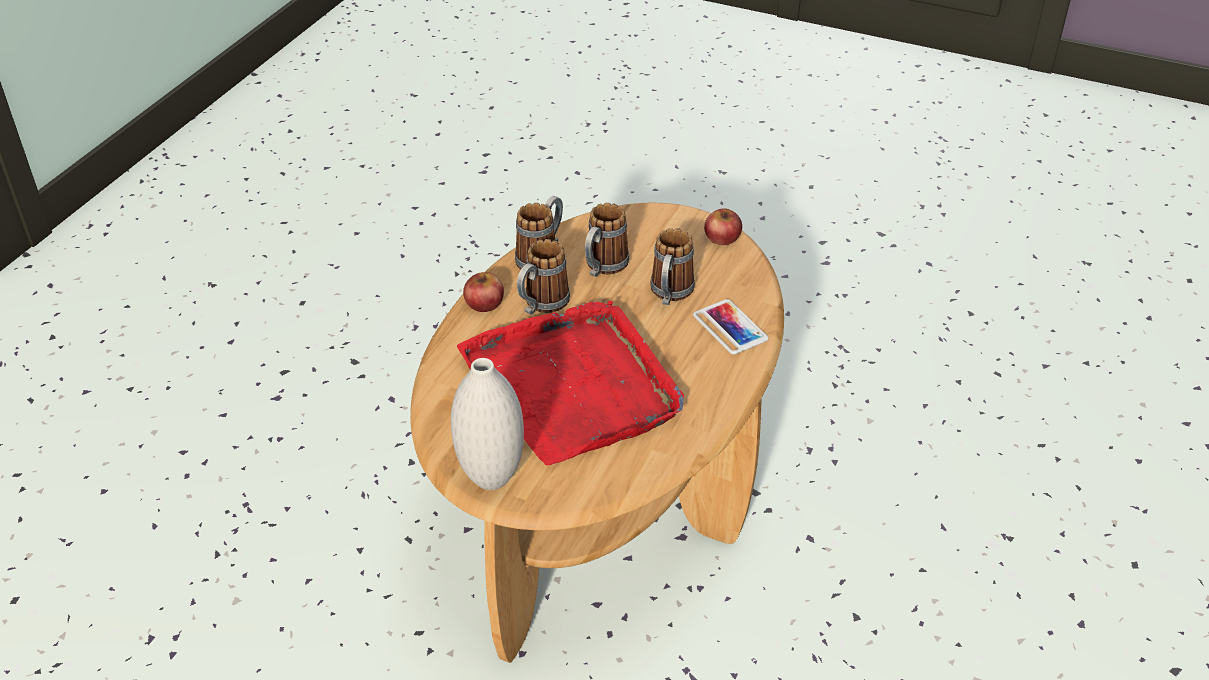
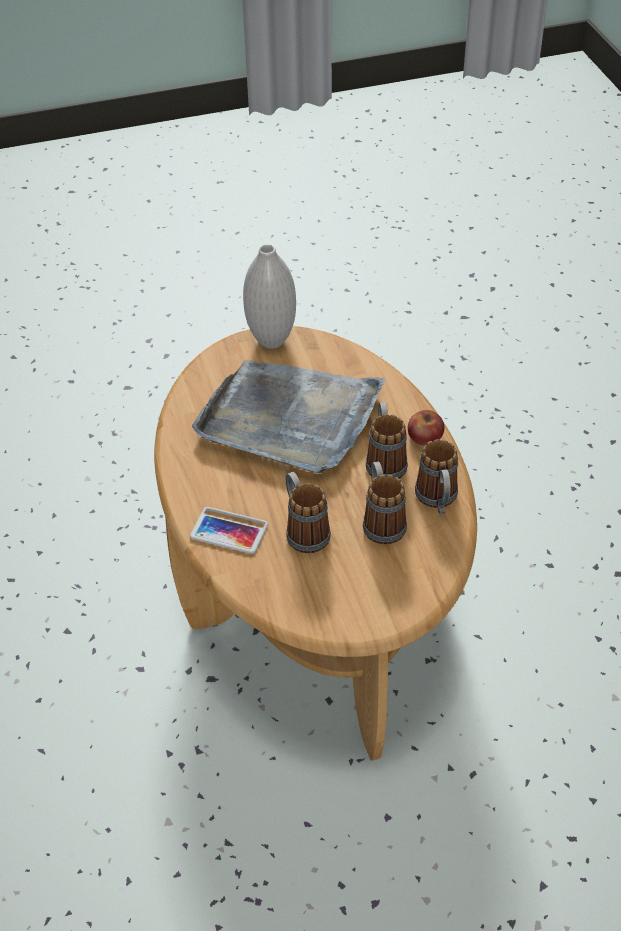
camera: 140 degrees right, 5 degrees up
(573, 386) = (290, 419): red tray -> grey tray
(722, 237) = (321, 618): apple -> none

